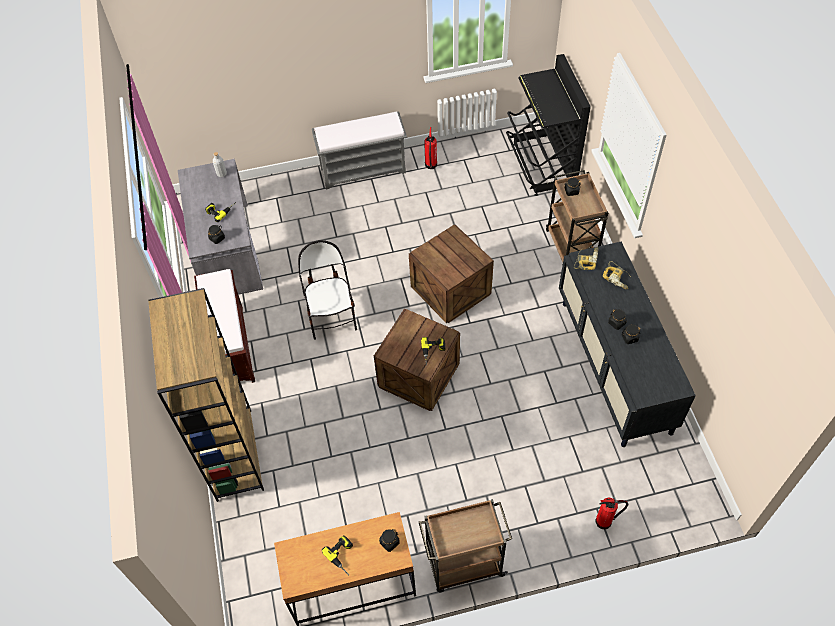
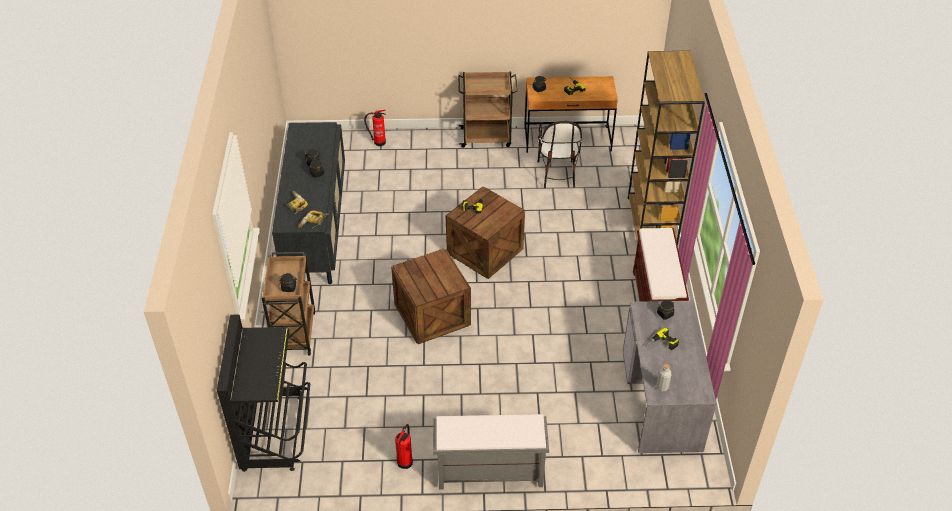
camera: 170 degrees left, 10 degrees down
(331, 317) = (555, 312): chair -> chair (557, 173)

